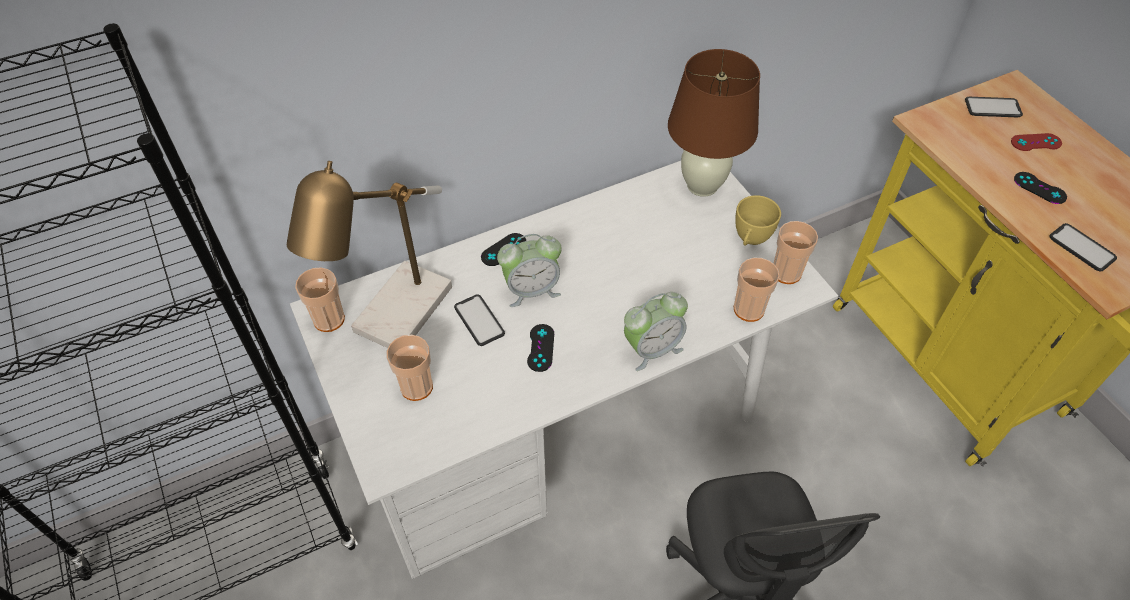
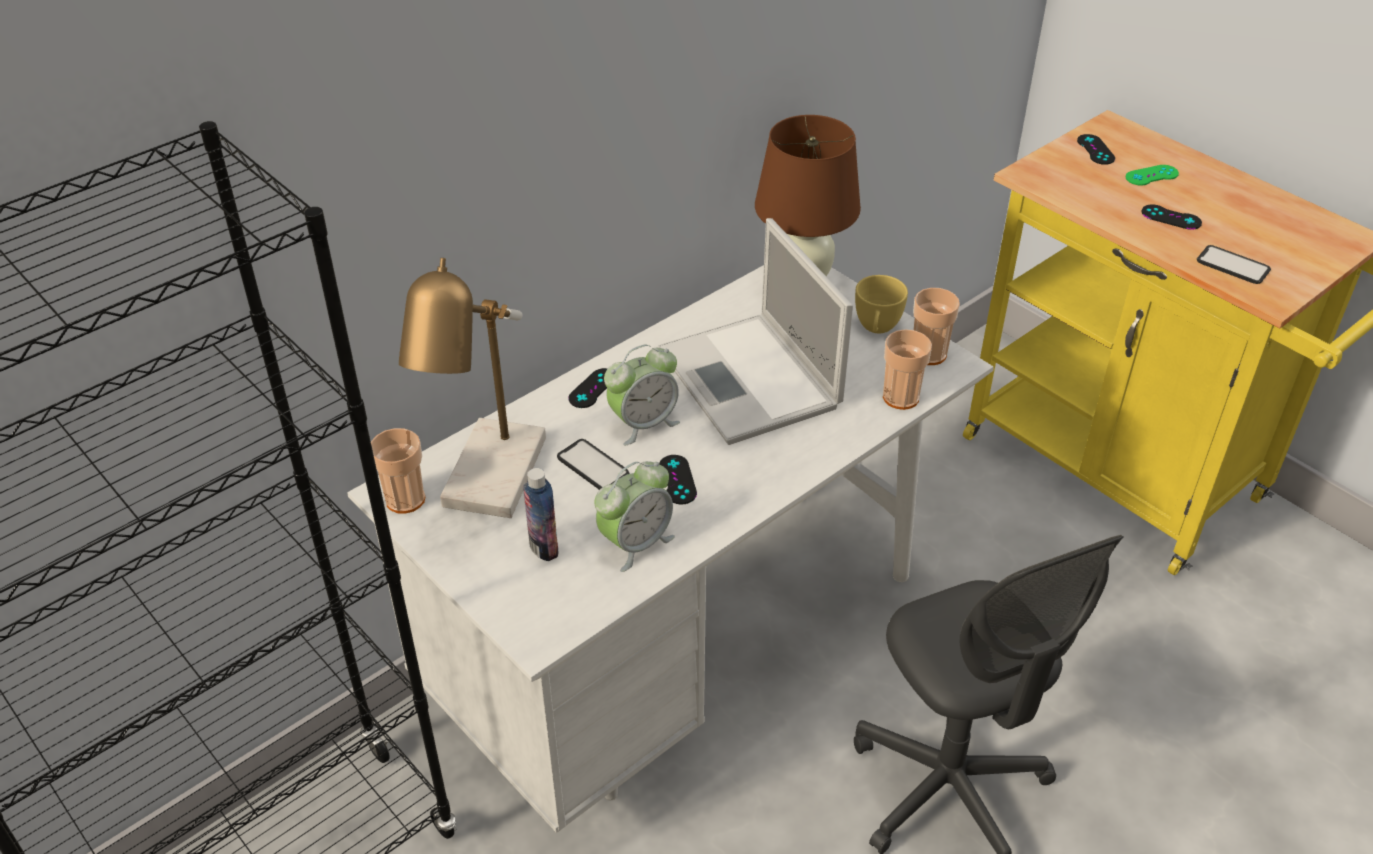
camera: 15 degrees left, 10 degrees down
(416, 387) = (543, 548): cup -> bottle
(630, 268) = (751, 380): none -> laptop
(652, 349) = (807, 456): alarm clock -> alarm clock (635, 543)
(992, 108) = (1095, 150): phone -> black game controller
(1036, 142) = (1151, 175): red game controller -> green game controller

